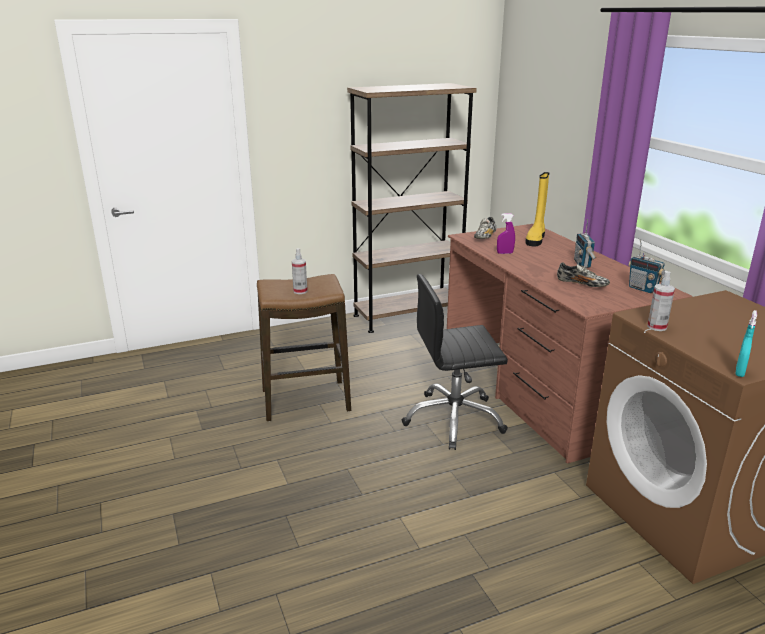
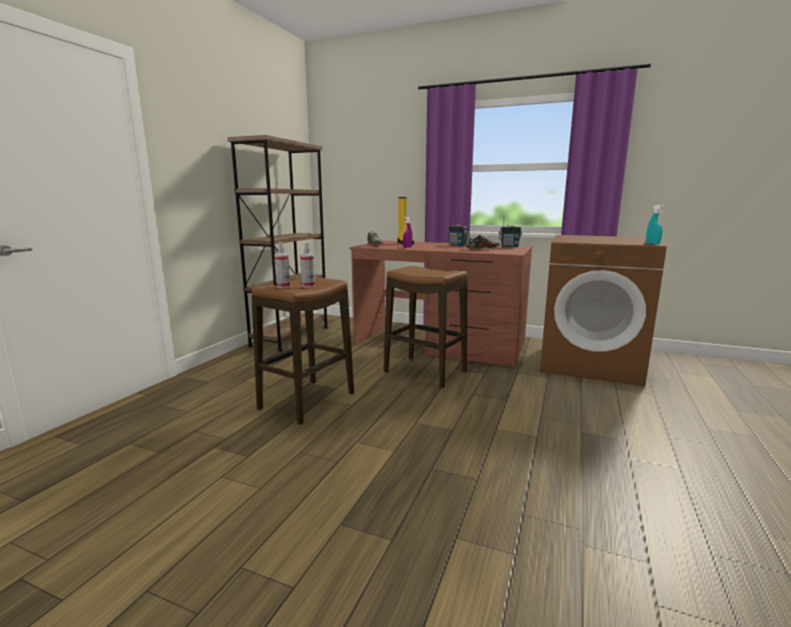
camera: 45 degrees left, 10 degrees down
(454, 419) = (424, 372): black office chair -> stool
(657, 327) = (582, 241): spray bottle -> spray bottle (283, 286)

